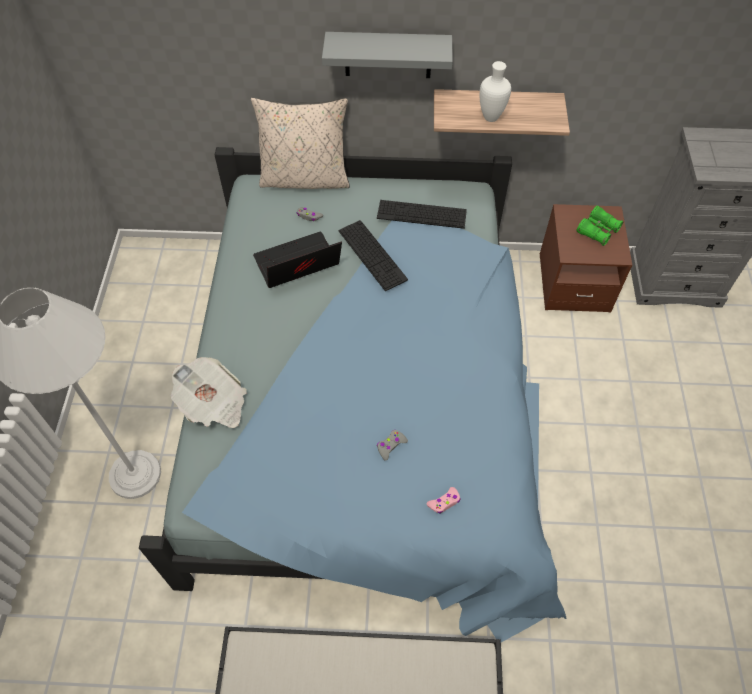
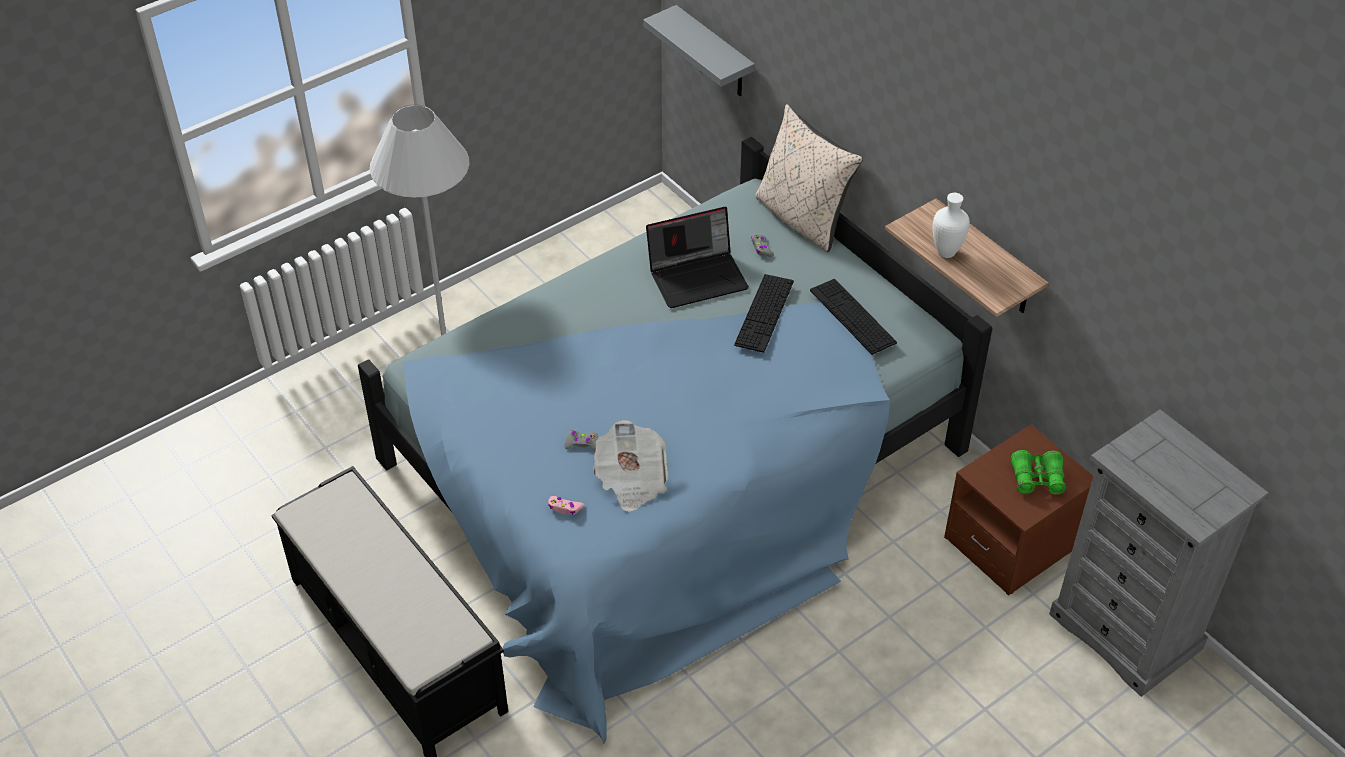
camera: 50 degrees right, 10 degrees down
(213, 404) = (508, 315): newspaper -> newspaper (631, 480)
(297, 266) = (698, 276): laptop -> laptop turned 135 degrees clockwise
(388, 55) = (902, 134): grey shelf -> grey shelf (714, 54)

